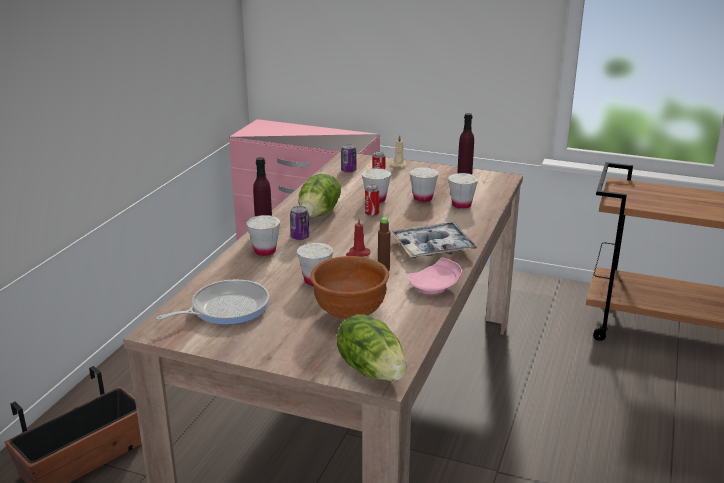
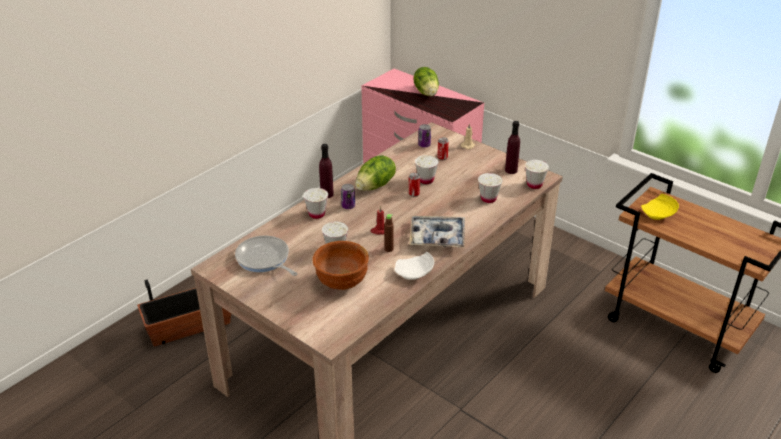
camera: 20 degrees right, 10 degrees up
(226, 308) = (264, 259): frying pan -> frying pan turned 120 degrees counterclockwise
(372, 369) = (328, 331): lettuce -> lettuce (427, 92)
(423, 198) = (463, 186): white cup -> white cup (534, 185)
(435, 287) = (414, 273): pink plate -> white plate
(637, 197) = (658, 214): none -> yellow plate

